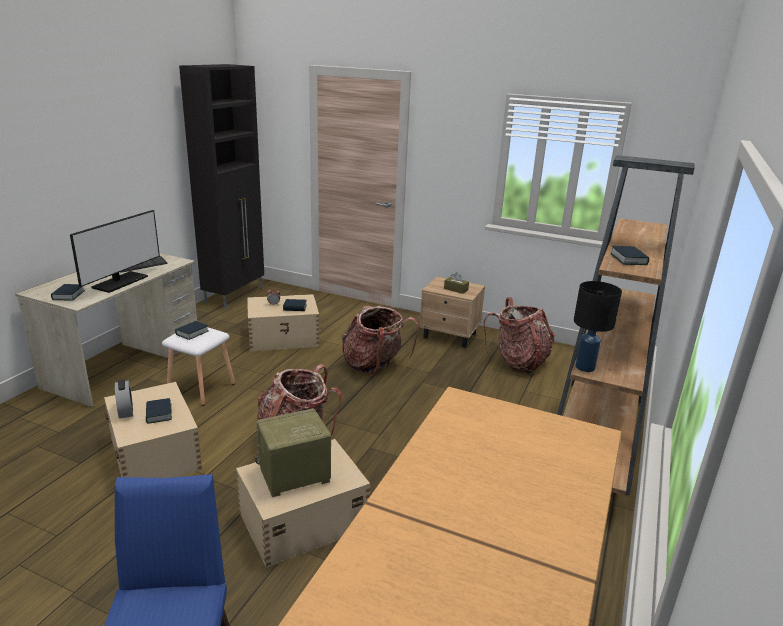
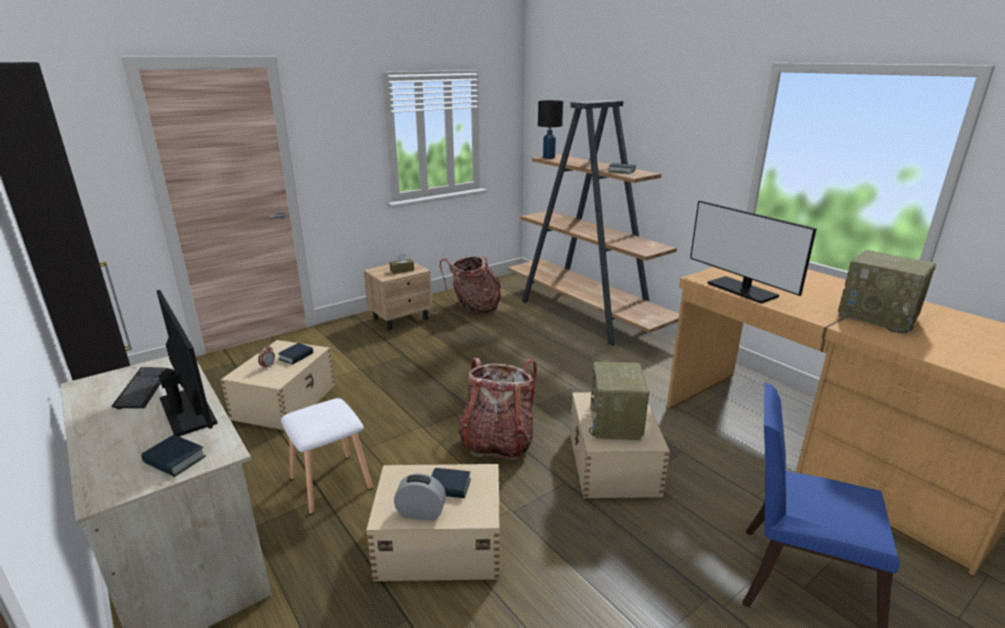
camera: 60 degrees left, 0 degrees up
(192, 333) = (316, 417): book -> none
(374, 366) = (409, 366): backpack -> none
(444, 556) = (879, 317): none -> radio
(446, 430) = (742, 290): none -> monitor
(585, 367) = (640, 251): black table lamp -> black table lamp (549, 157)

